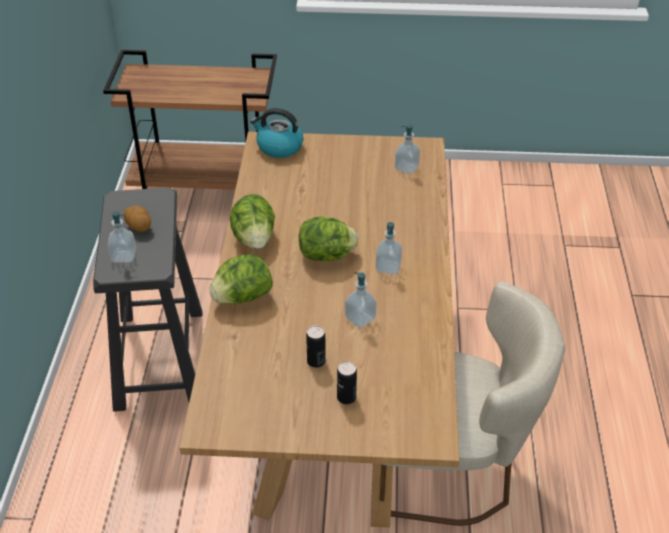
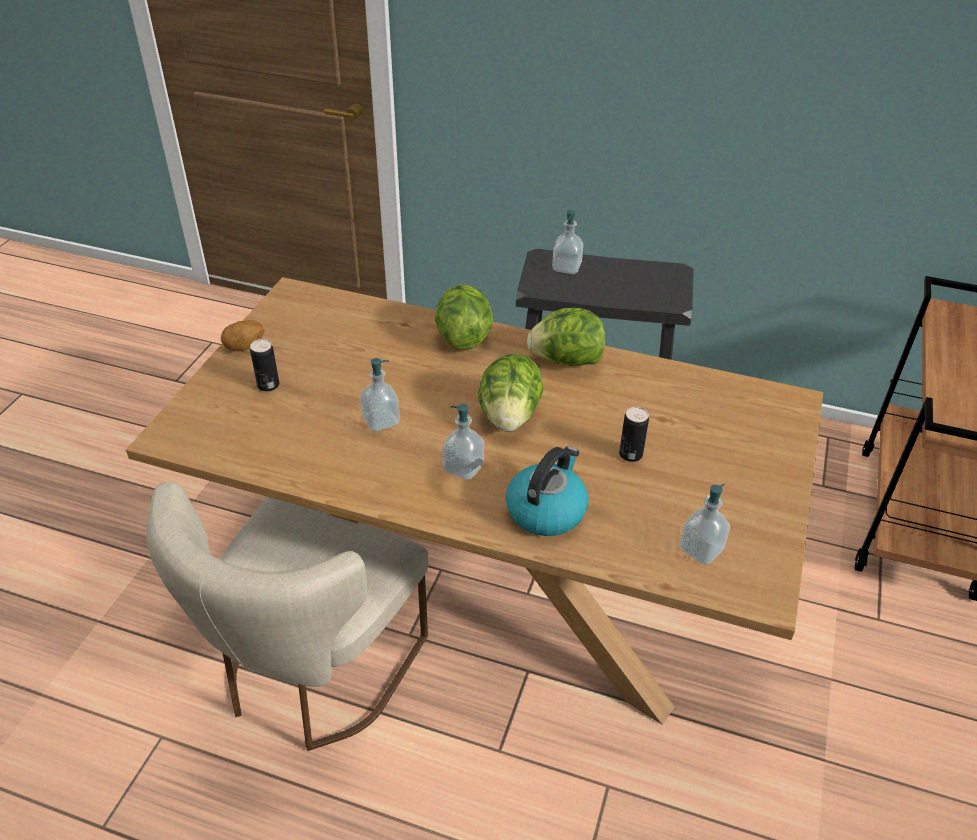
camera: 105 degrees right, 0 degrees up
(139, 227) = (616, 282): potato -> potato (245, 347)
(279, 147) = (776, 415): kettle -> kettle (546, 510)
(316, 361) = (333, 373): can -> can (630, 454)

